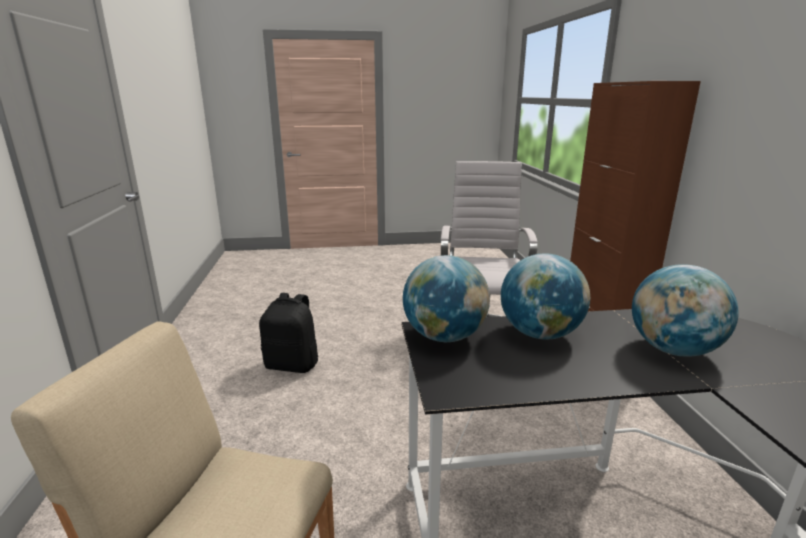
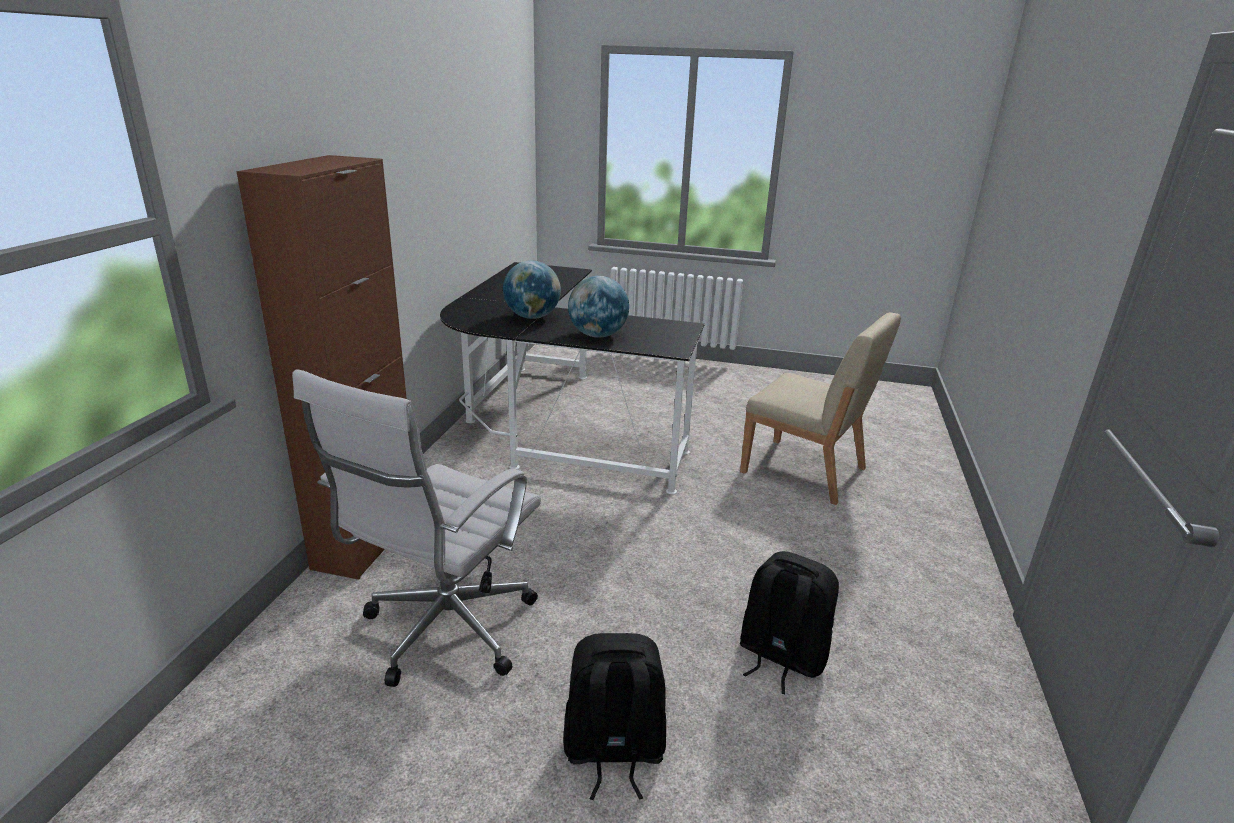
camera: 160 degrees left, 5 degrees up
(369, 319) = (613, 751): none -> black backpack
(444, 337) = (665, 345): globe -> none

